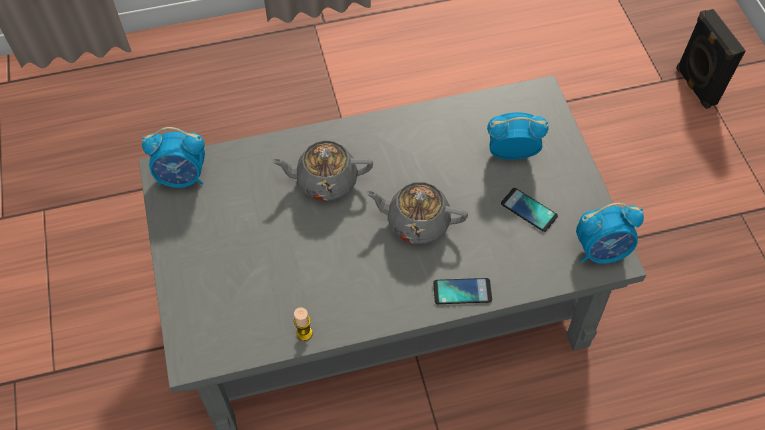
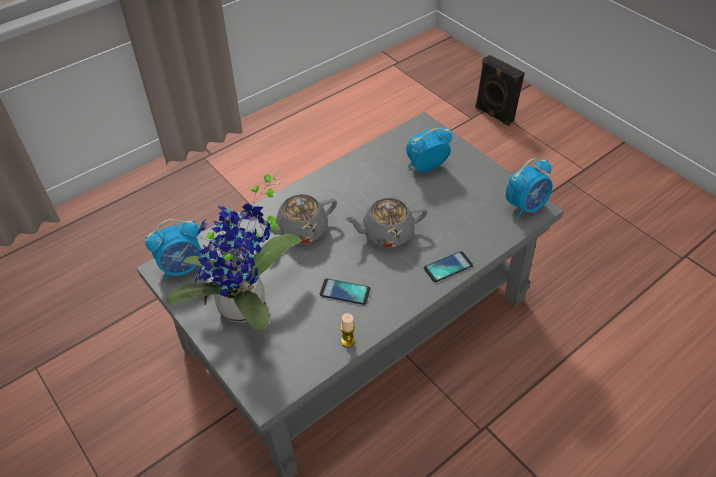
camera: 25 degrees left, 10 degrees down
(222, 252) = (247, 309): none -> potted plant
(528, 210) = (460, 198): phone -> phone (345, 292)

